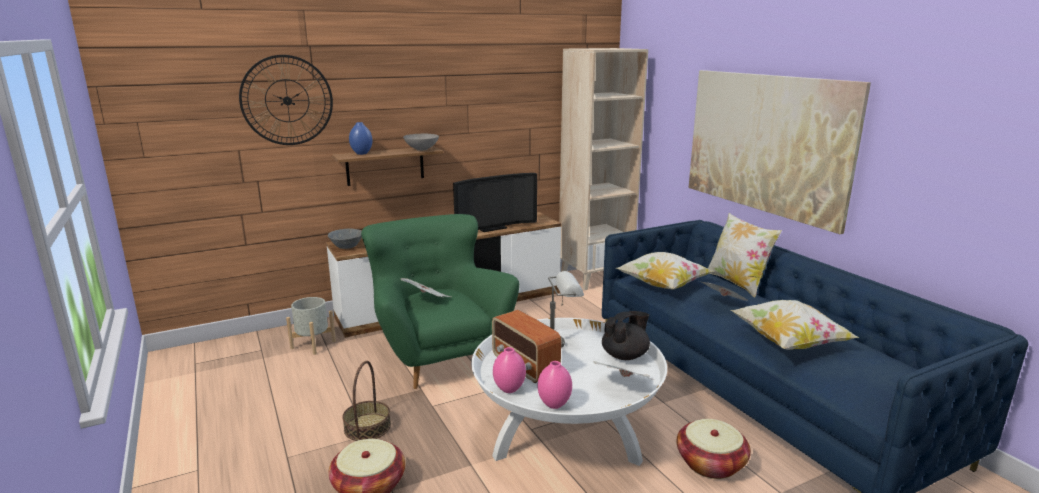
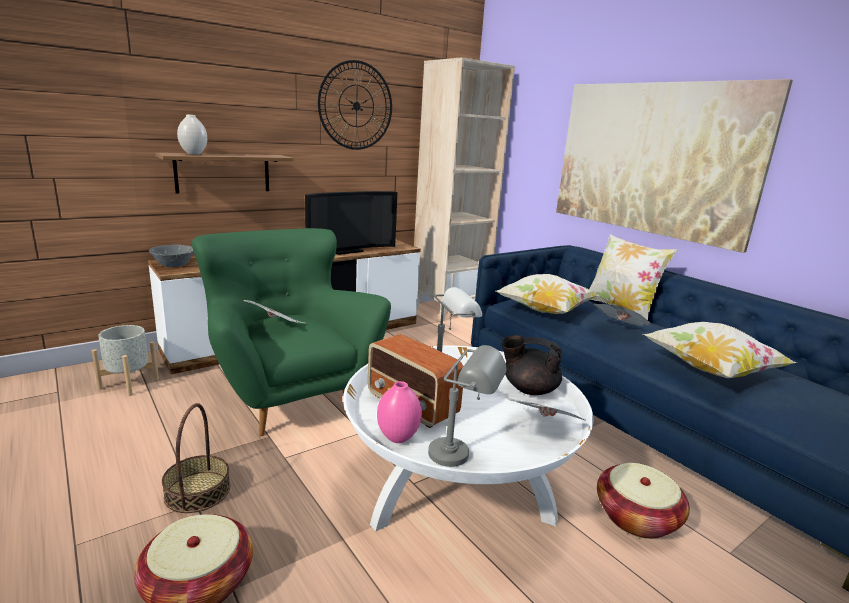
camera: 10 degrees left, 0 degrees up
(287, 100) = (94, 76): wall clock -> wall clock (356, 106)
(362, 153) = (194, 154): blue vase -> white vase
(422, 149) = (268, 155): grey bowl -> none
(554, 404) = (462, 457): pink vase -> grey table lamp
(625, 355) = (529, 389): black teapot -> black teapot turned 120 degrees counterclockwise

